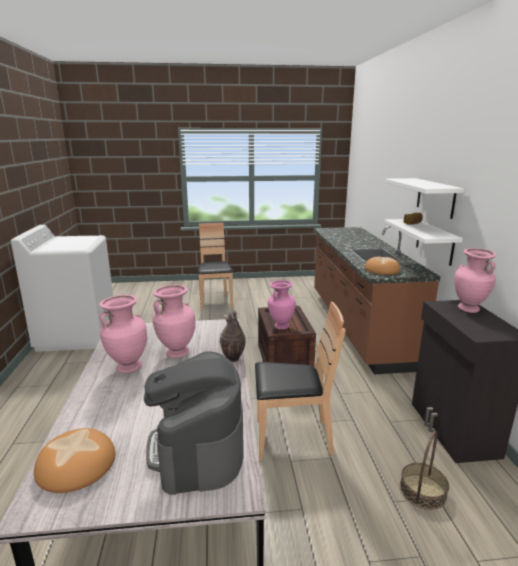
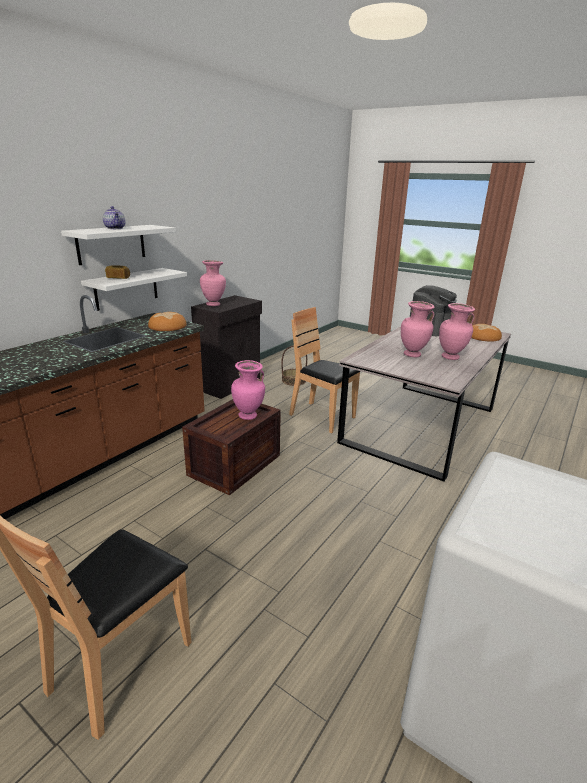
camera: 140 degrees left, 5 degrees up
(232, 359) = (379, 343): vase -> none
(420, 182) = (115, 228): none -> teapot

